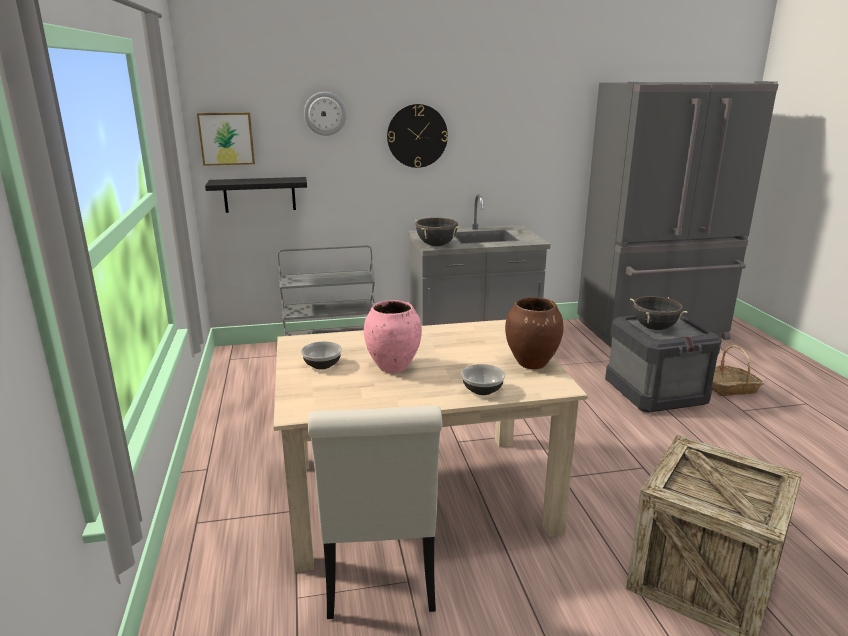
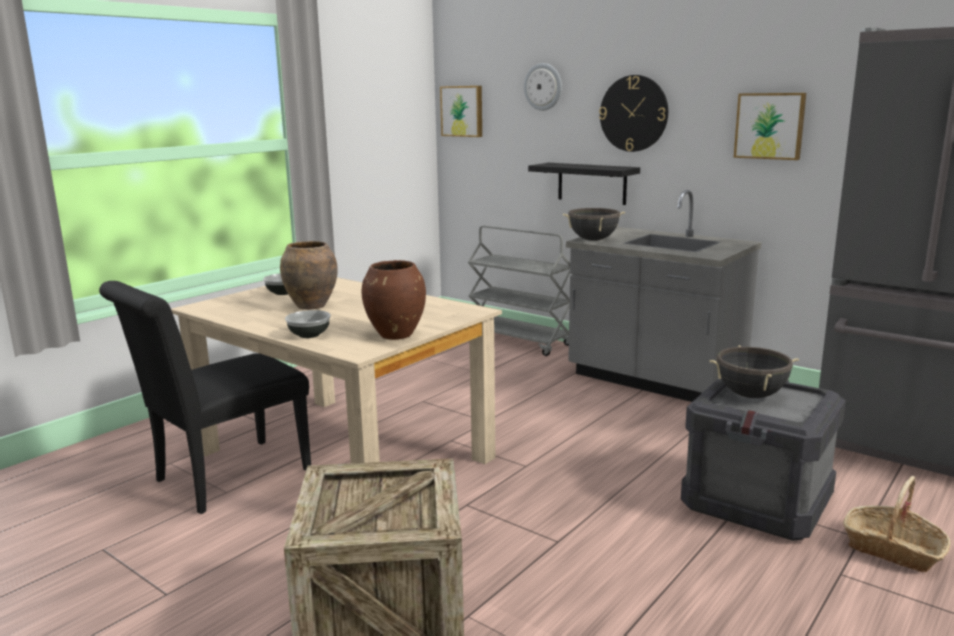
camera: 50 degrees right, 5 degrees down
(259, 194) = (484, 169): black shelf -> black shelf (592, 183)
(380, 574) = (224, 479): white chair -> black chair
(392, 367) = (311, 306): pink vase -> brown vase
(523, 142) = (770, 126): none -> picture

